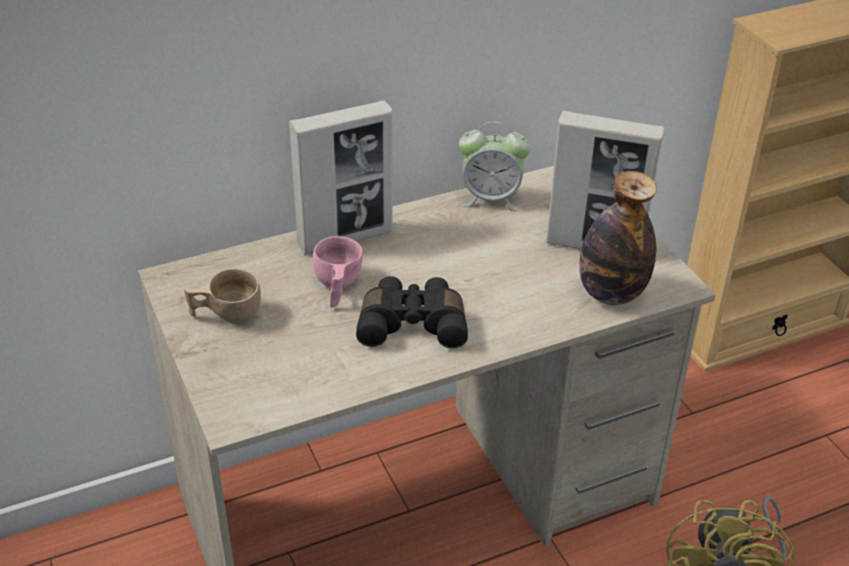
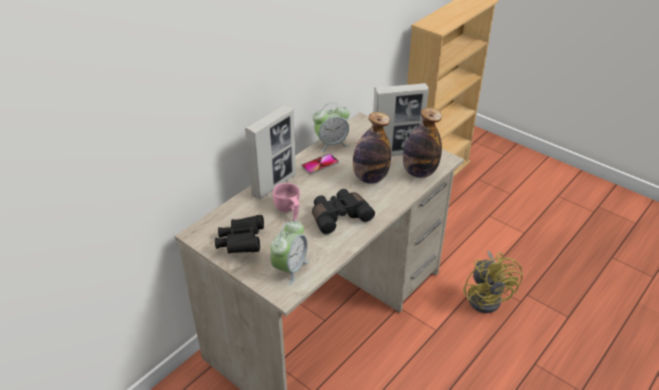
camera: 25 degrees left, 0 degrees up
(226, 315) = (241, 243): beige cup -> black binoculars
(270, 382) = (290, 268): none -> alarm clock
(445, 228) = (320, 165): none -> phone
(514, 276) = (370, 178): none -> bottle

